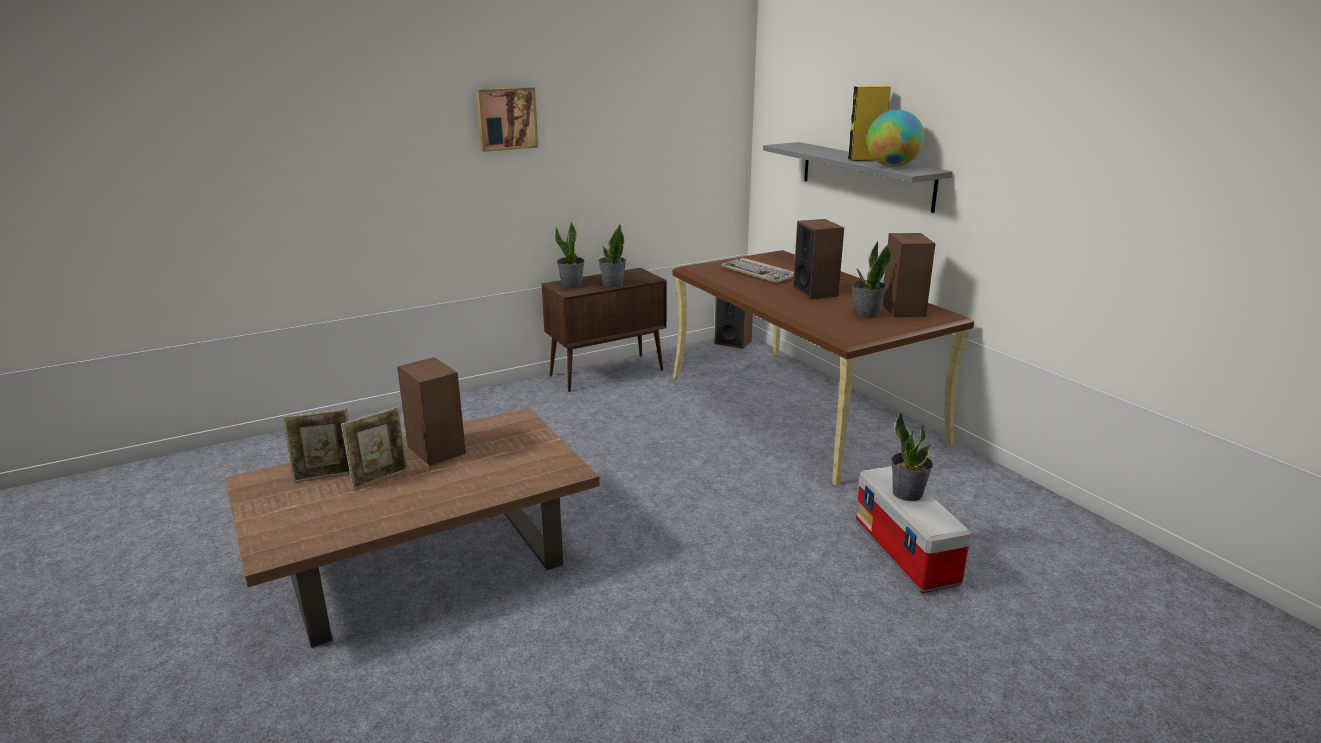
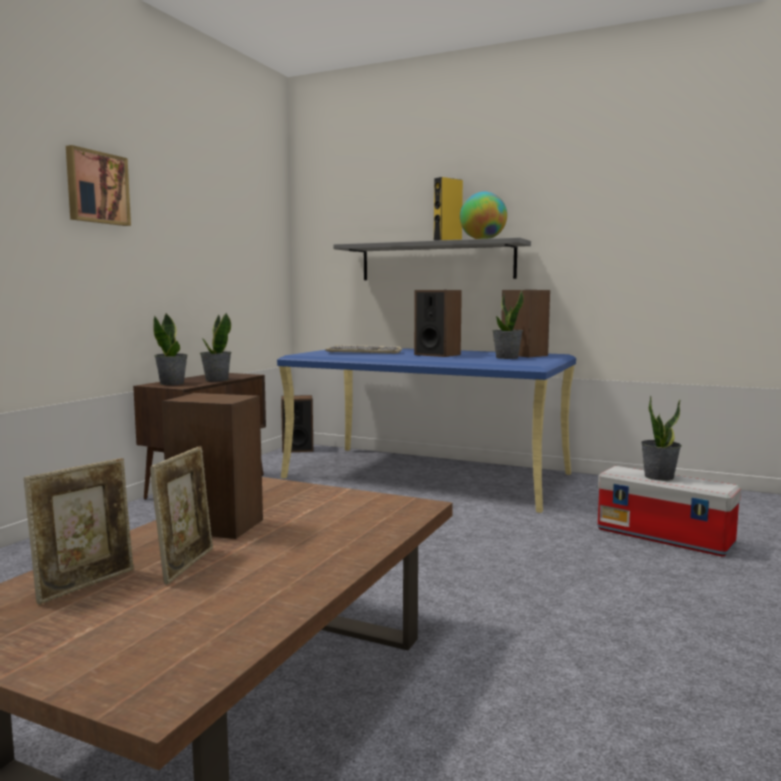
camera: 35 degrees left, 15 degrees down
(802, 409) = (428, 476): brown desk -> blue desk

